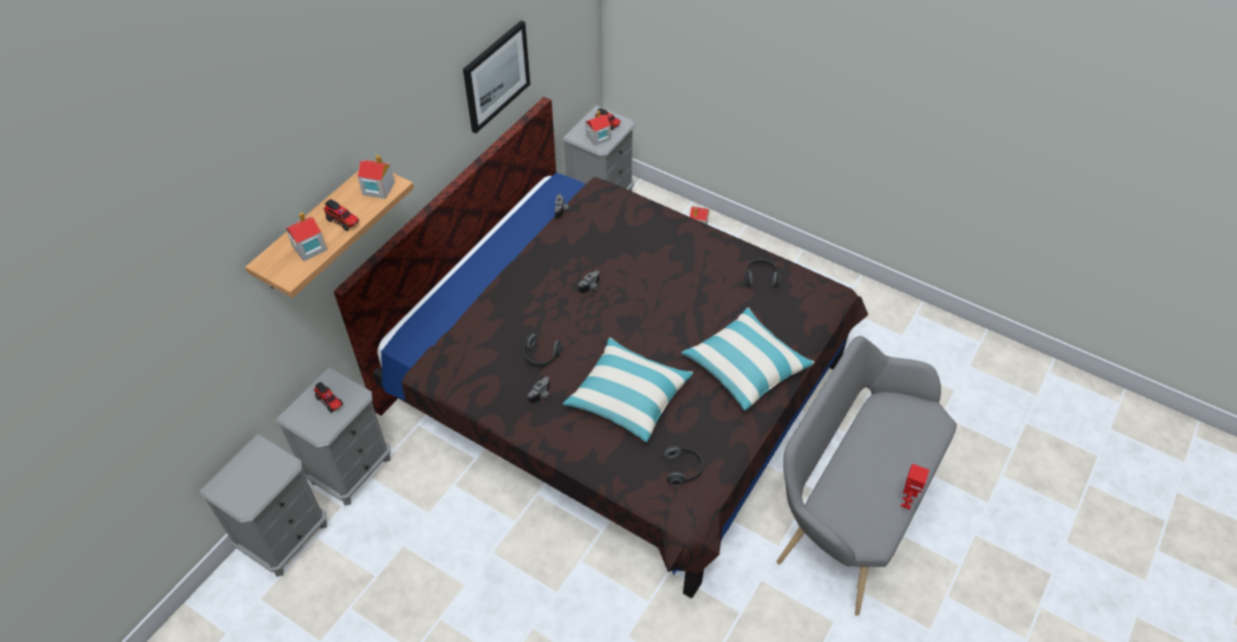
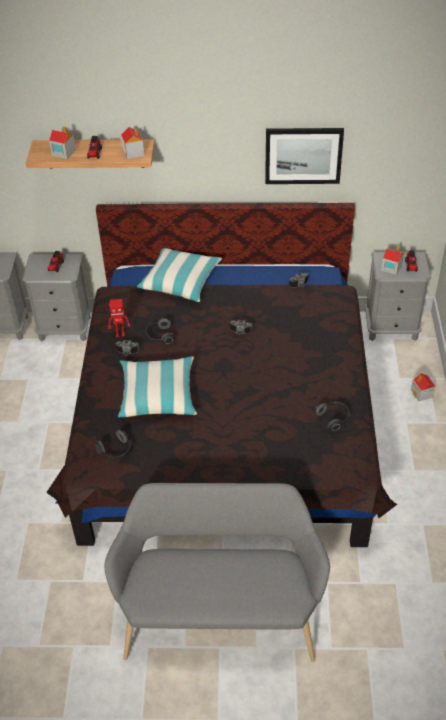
camera: 60 degrees right, 5 degrees down
(745, 366) = (236, 447): pillow -> pillow (180, 281)
(905, 503) = (190, 611): toy robot -> toy robot (120, 334)

